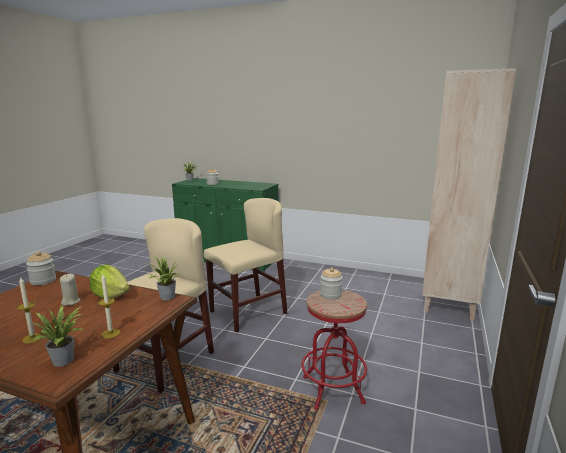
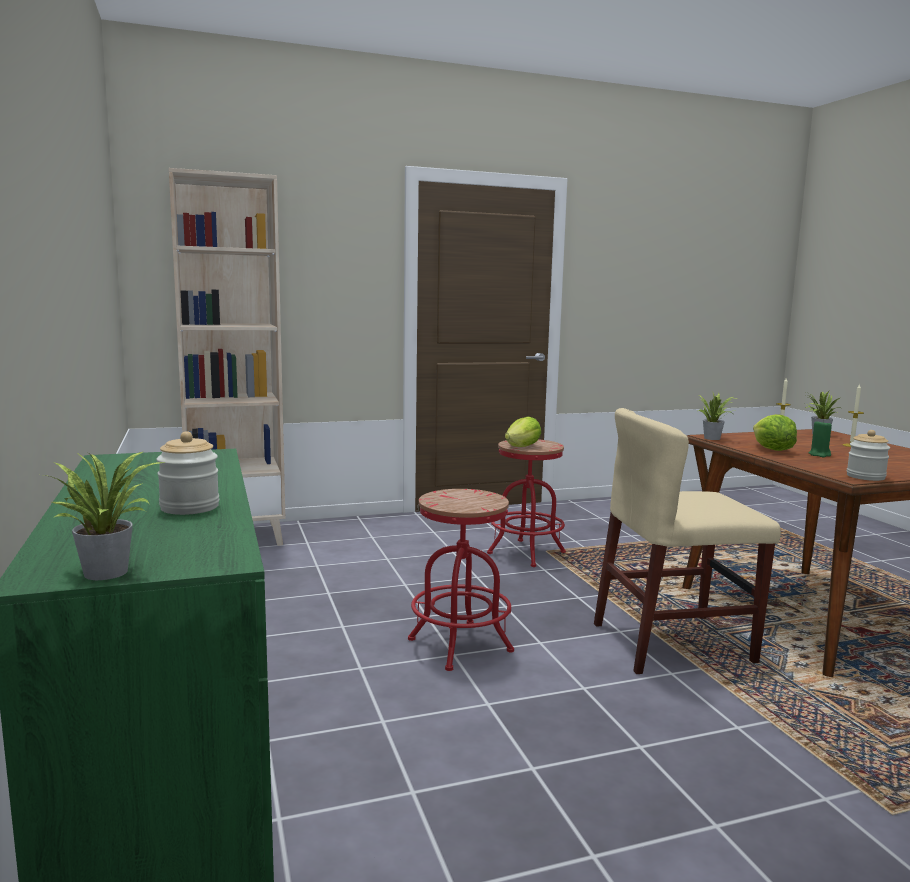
camera: 130 degrees left, 5 degrees down
(70, 302) = (819, 455): beige candle -> green candle
(248, 312) = (460, 645): beige chair -> red stool
(330, 294) = (523, 447): jar -> lettuce

